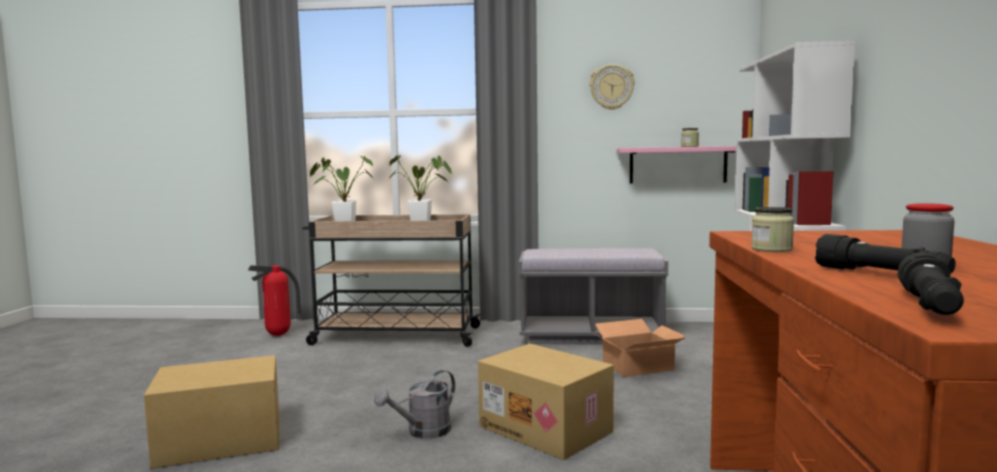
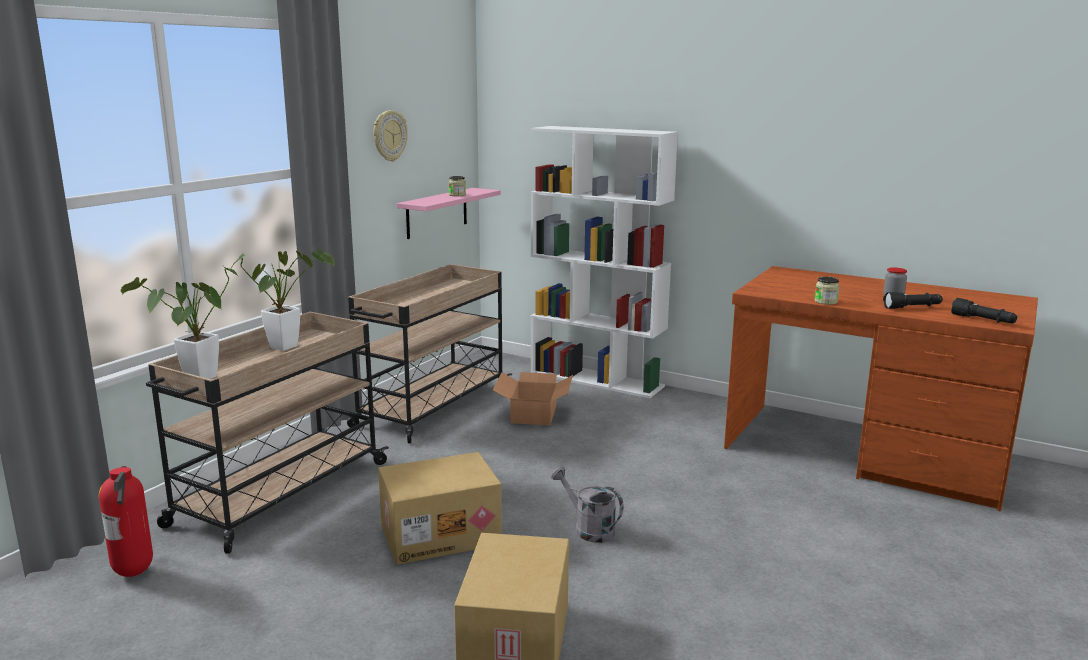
camera: 65 degrees left, 10 degrees up
(422, 432) = (588, 529): grey watering can -> grey watering can turned 150 degrees clockwise
(547, 429) = (625, 479): cardboard box -> cardboard box (441, 534)
(590, 336) = (432, 407): grey bench -> beige cart

